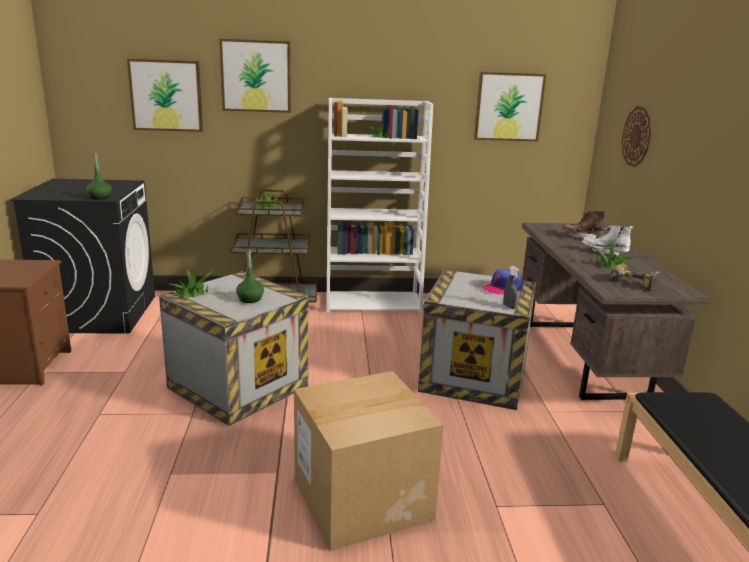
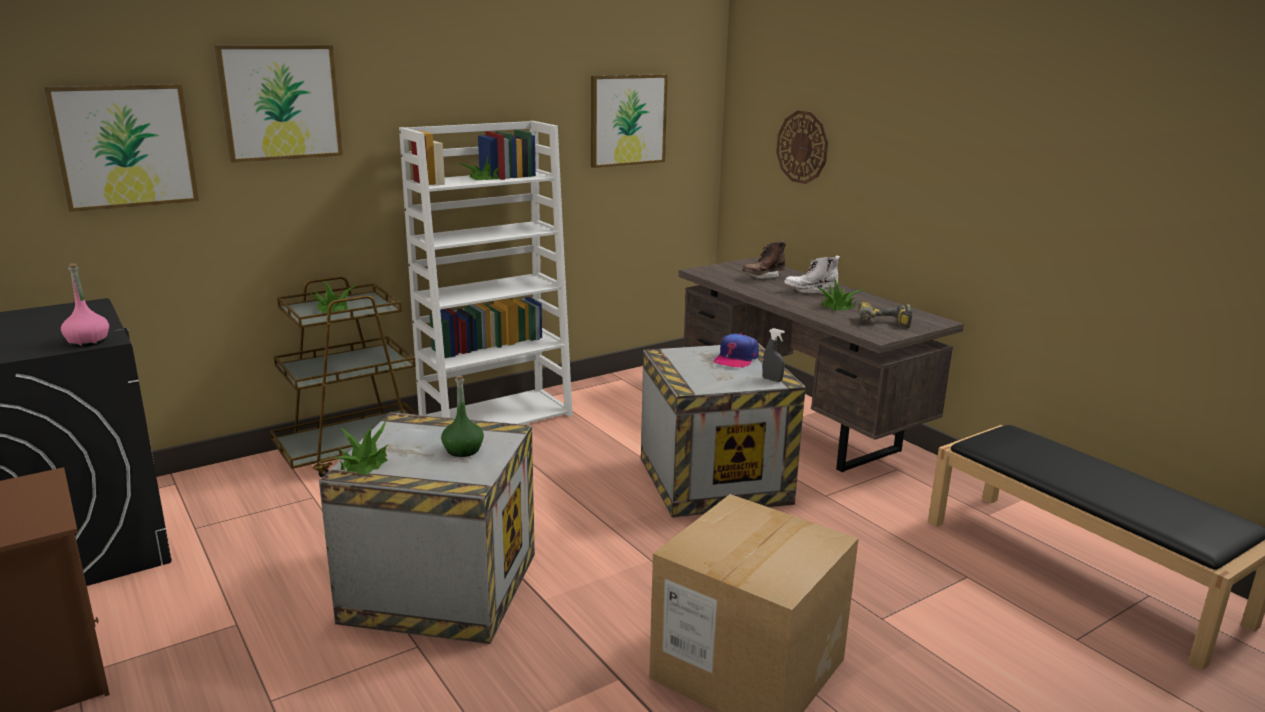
camera: 30 degrees left, 0 degrees up
(100, 197) = (88, 342): green bottle -> pink bottle

